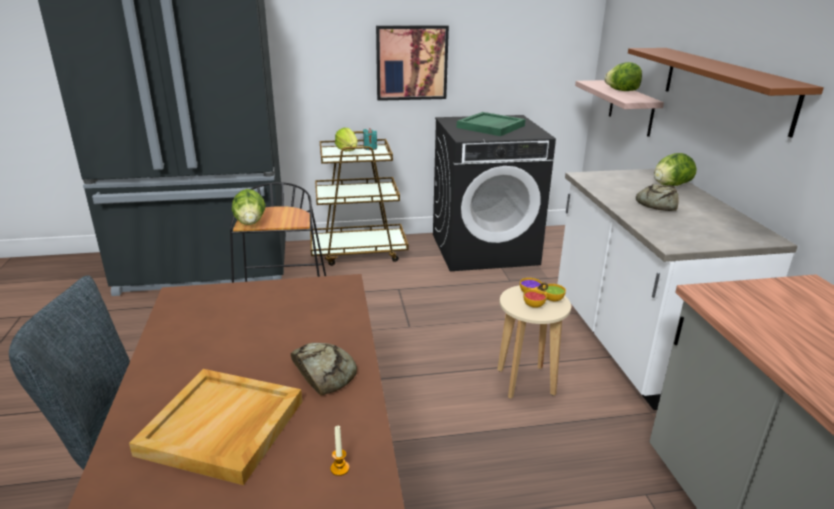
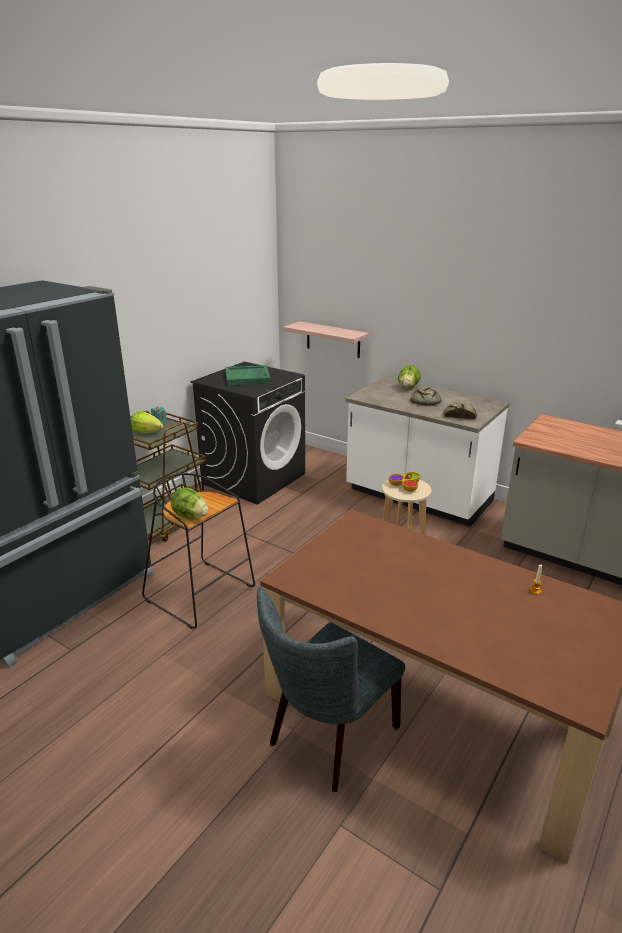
camera: 45 degrees left, 0 degrees up
(222, 428) = (466, 611): beige tray -> none
(323, 372) = (447, 563): bread -> bread (459, 415)
(411, 62) = (168, 339): picture -> none
(622, 91) = (329, 329): lettuce -> none
(725, 87) = (427, 319): brown shelf -> none

